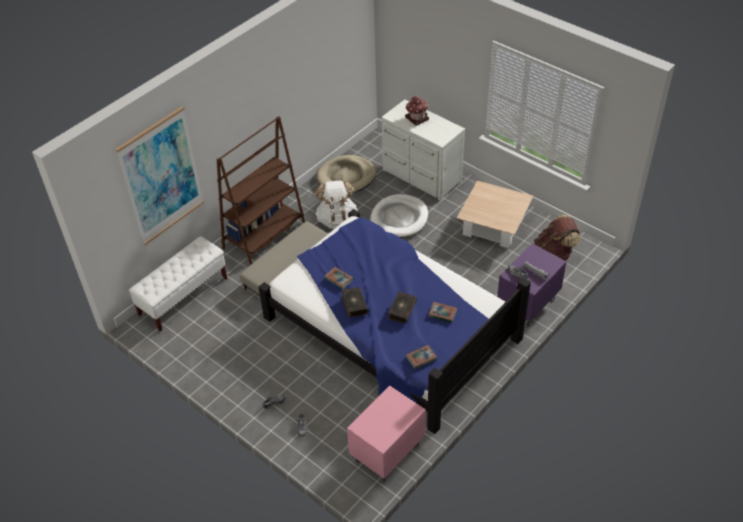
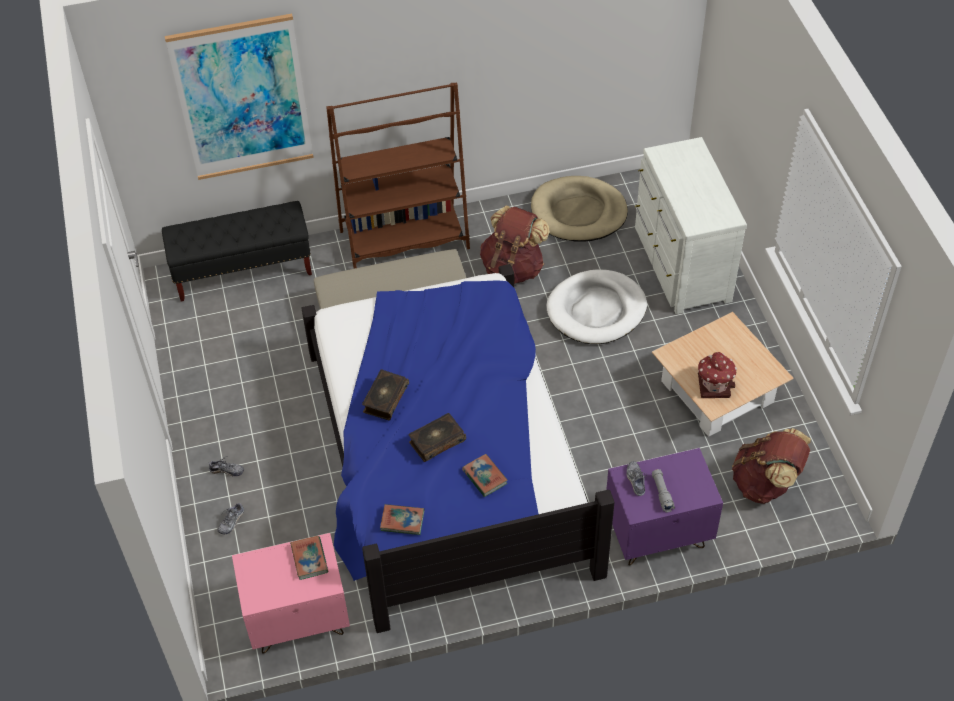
camera: 35 degrees right, 5 degrees up
(183, 296) = (243, 271): white bench -> black bench
(337, 219) = (513, 267): white backpack -> brown backpack
(339, 279) = (398, 352): book -> book (309, 559)
(416, 118) = (691, 174): toy house -> toy house (714, 385)

